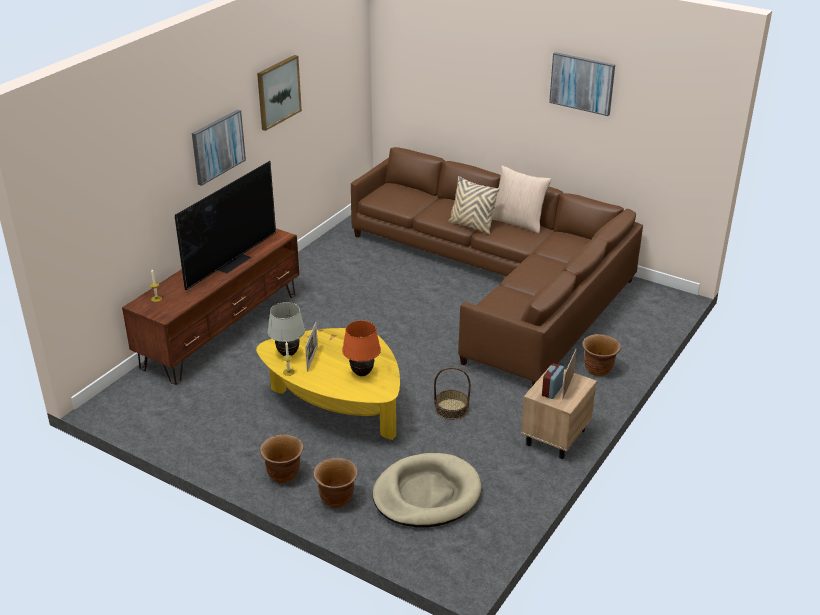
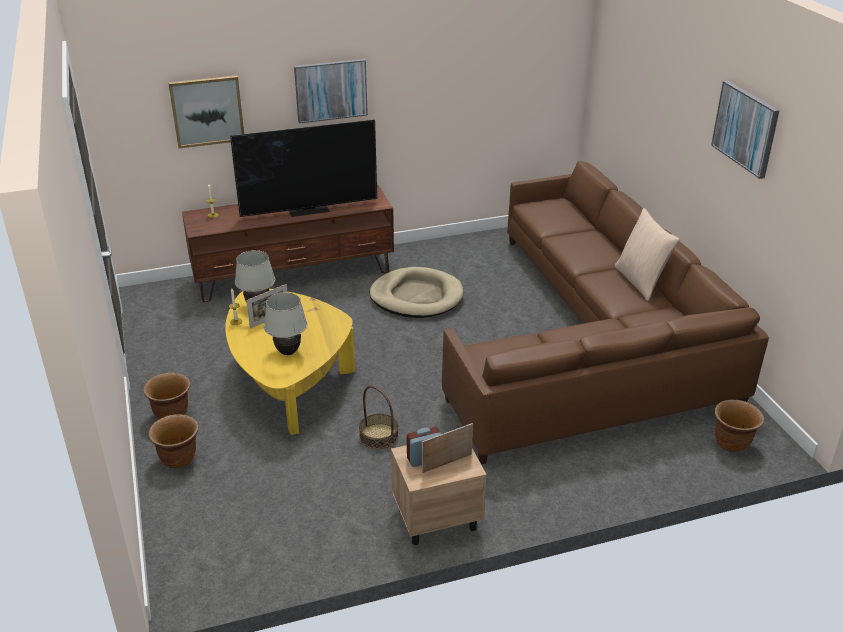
camera: 40 degrees right, 0 degrees up
(278, 92) = (429, 56): picture -> picture (207, 111)
(362, 373) = (288, 352): orange table lamp -> white table lamp
(426, 494) = (249, 500): beige dog bed -> beige dog bed (416, 297)
(471, 226) = (587, 266): beige pillow -> none
(598, 369) = (576, 477): brown planter -> brown planter (731, 443)

